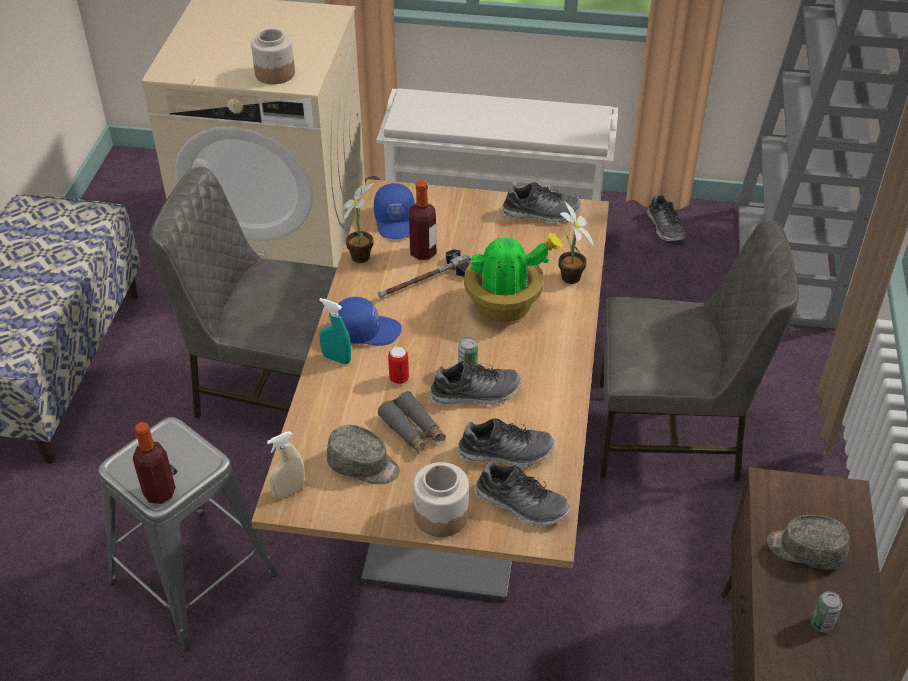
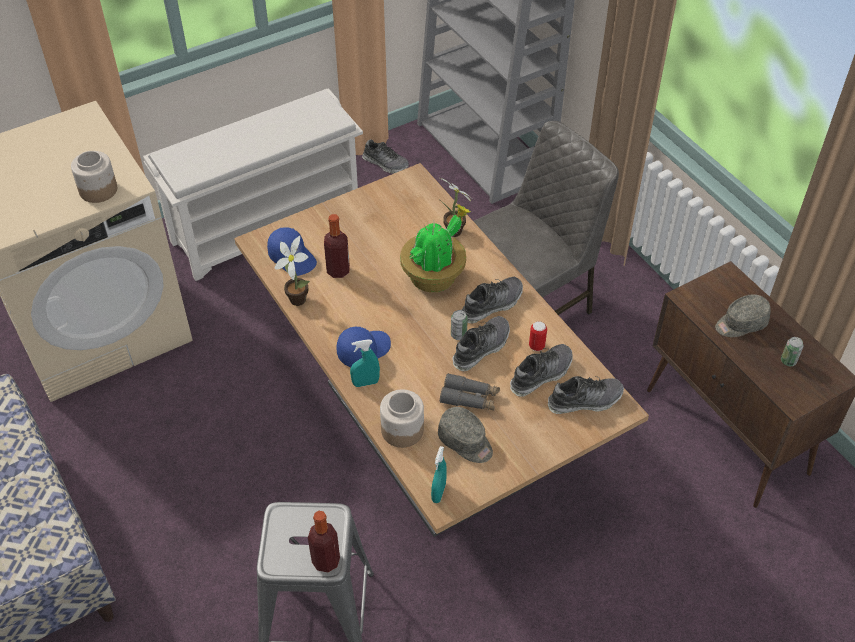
camera: 40 degrees left, 5 degrees up
(272, 387) = (227, 447): grey chair -> none
(289, 491) = (438, 492): beige spray bottle -> turquoise spray bottle
(363, 465) = (466, 442): grey cap -> grey cap turned 60 degrees clockwise
(399, 378) = (422, 369): can -> can (536, 346)
(426, 282) = (364, 291): hammer -> none
(441, 515) = (547, 440): jar -> jar (401, 430)
(541, 213) = (386, 196): shoe -> shoe (492, 304)

